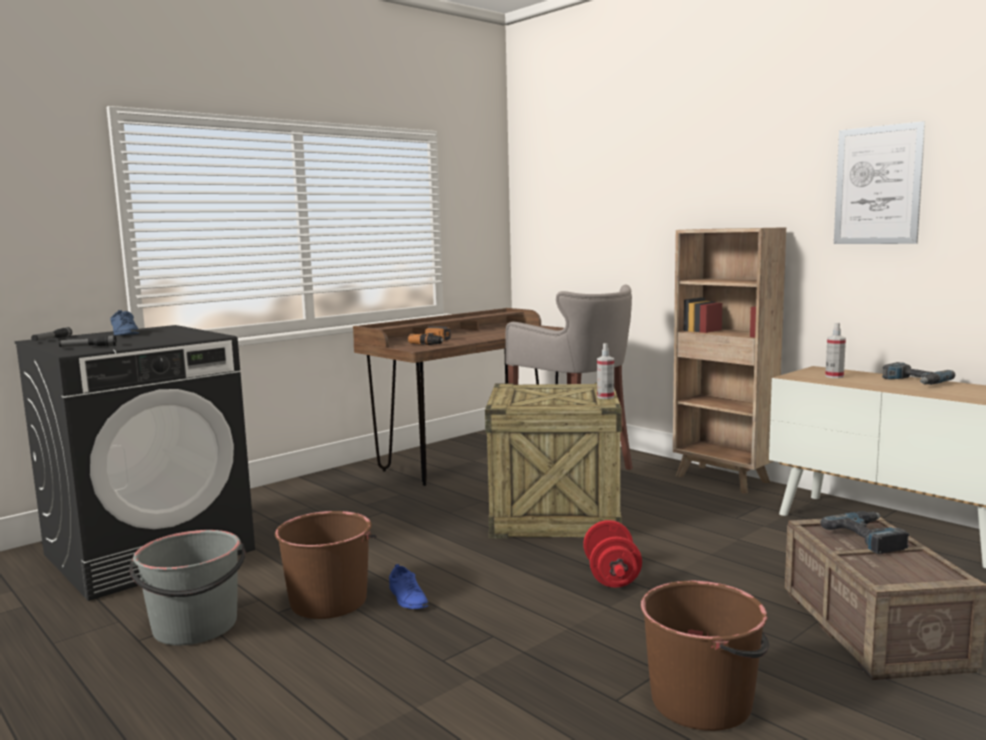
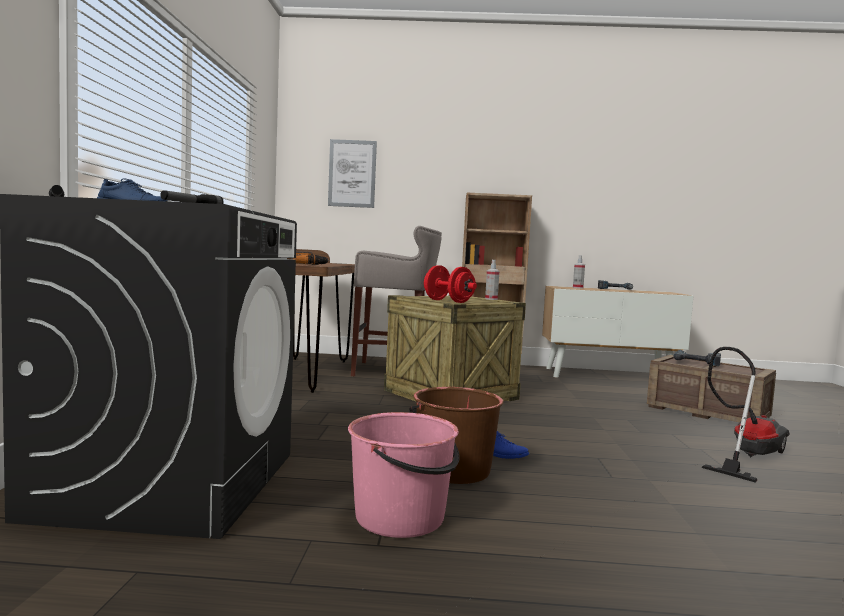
camera: 45 degrees left, 5 degrees down
(195, 627) = (401, 518): grey bucket -> pink bucket
(611, 576) = (566, 416): red dumbbell -> red dumbbell (448, 301)
(703, 702) = (745, 455): brown bucket -> vacuum cleaner
(877, 185) = (583, 178): picture -> picture (352, 173)

